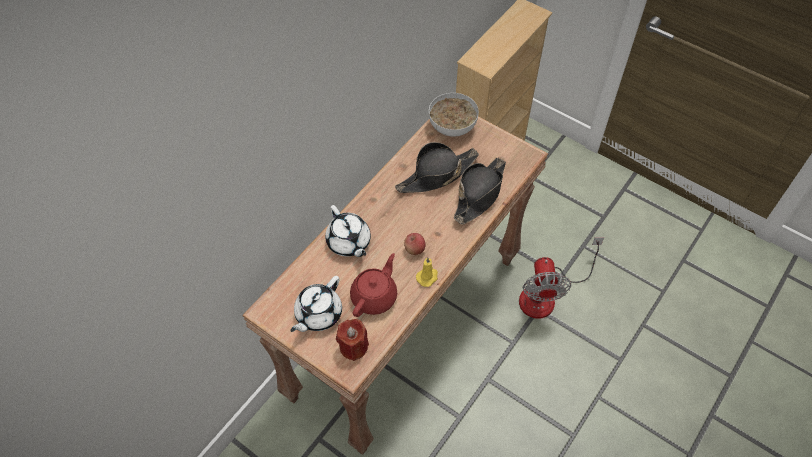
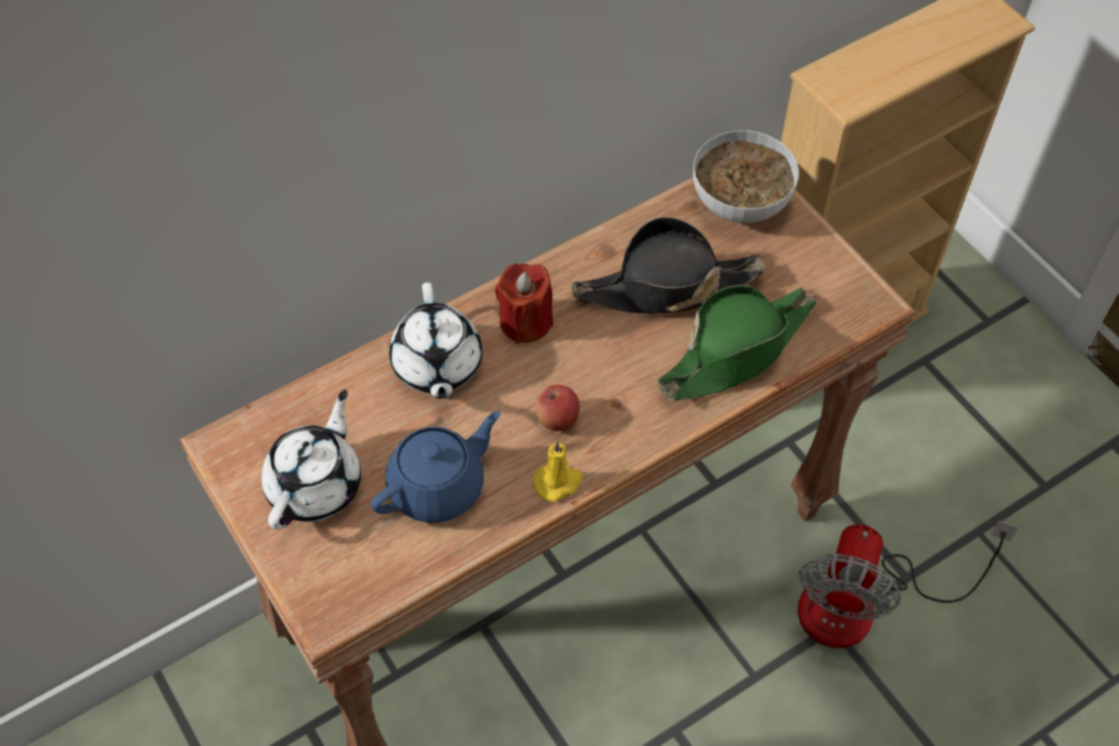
camera: 20 degrees right, 0 degrees up
(318, 314) = (316, 484): white teapot -> white teapot turned 150 degrees clockwise
(353, 347) = (354, 570): red candle -> red candle (525, 322)
(375, 296) = (438, 487): red teapot -> blue teapot
(479, 194) = (737, 350): black hat -> green hat

